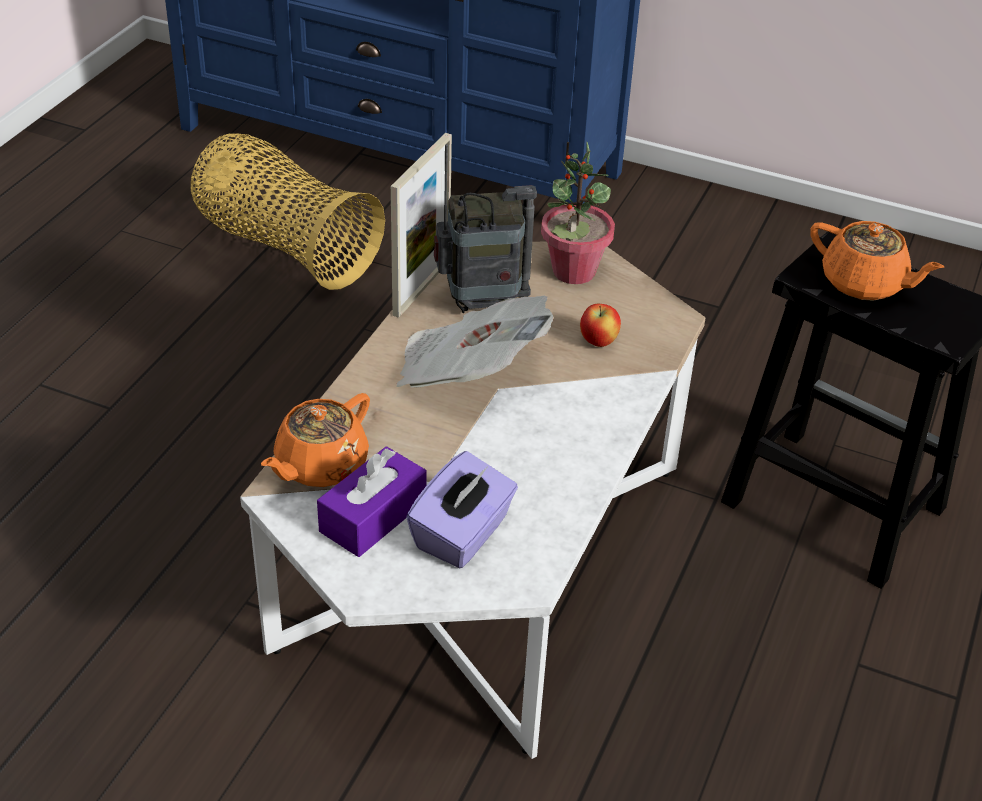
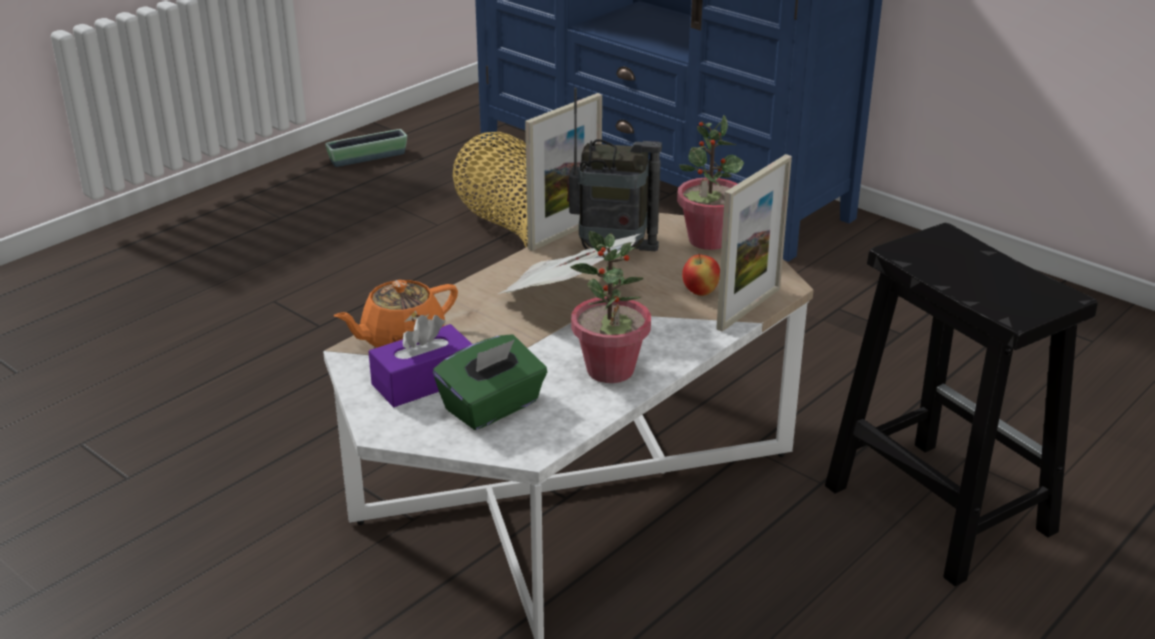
camera: 20 degrees right, 10 degrees down
(58, 169) = (368, 158): none -> planter
(463, 534) = (492, 407): purple tissue box -> green tissue box
(558, 461) = (610, 370): none -> potted plant
(656, 354) = (749, 308): none -> picture frame
(864, 284) = (956, 264): orange teapot -> none

